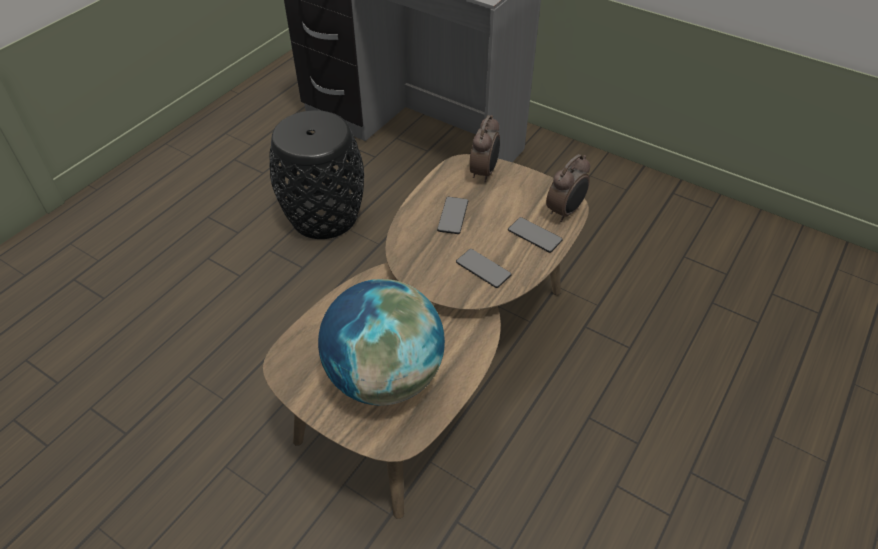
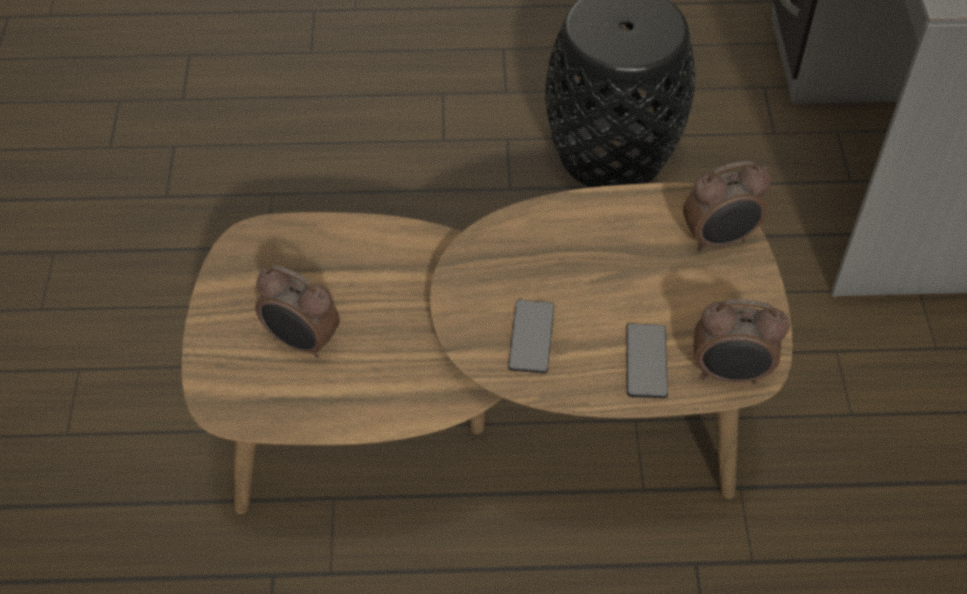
camera: 55 degrees right, 5 degrees up
(385, 376) = (301, 342): globe -> alarm clock
(453, 216) = (599, 253): phone -> none

